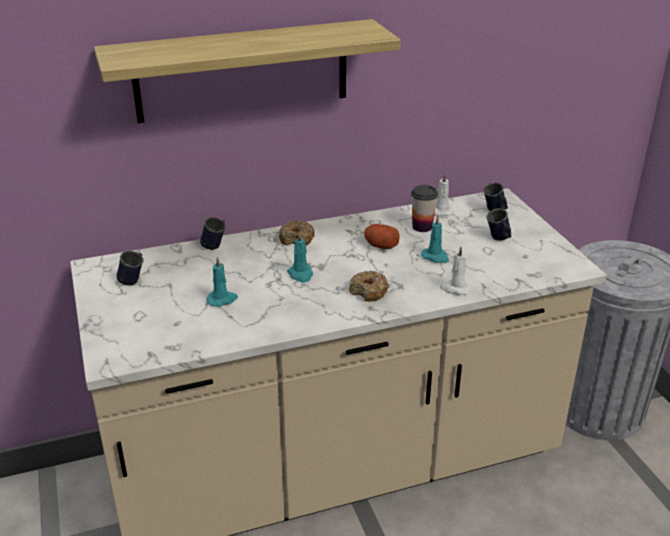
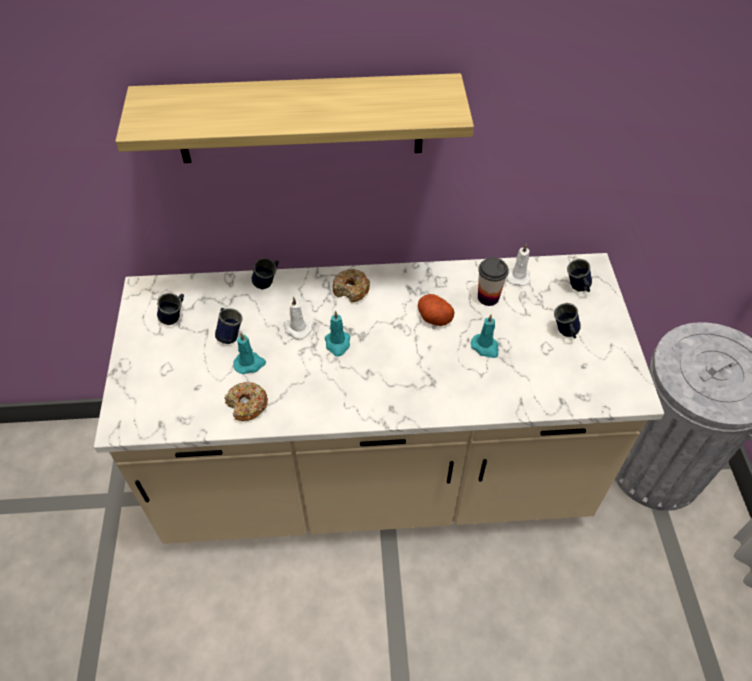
camera: 15 degrees right, 20 degrees up
(193, 283) = (229, 334): none -> blue mug
(369, 292) = (397, 384): donut -> donut (247, 405)
(455, 288) = (488, 399): white candle -> white candle (296, 328)

